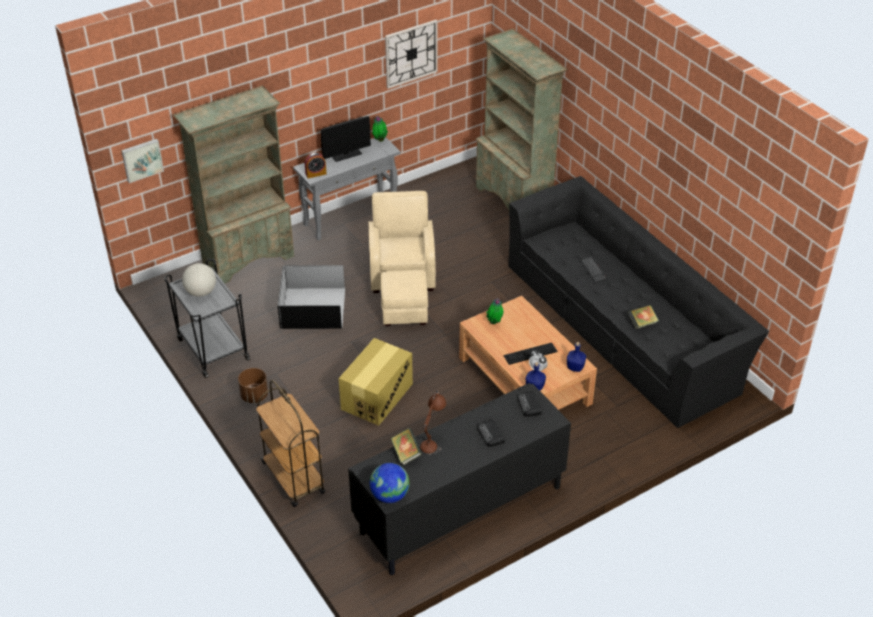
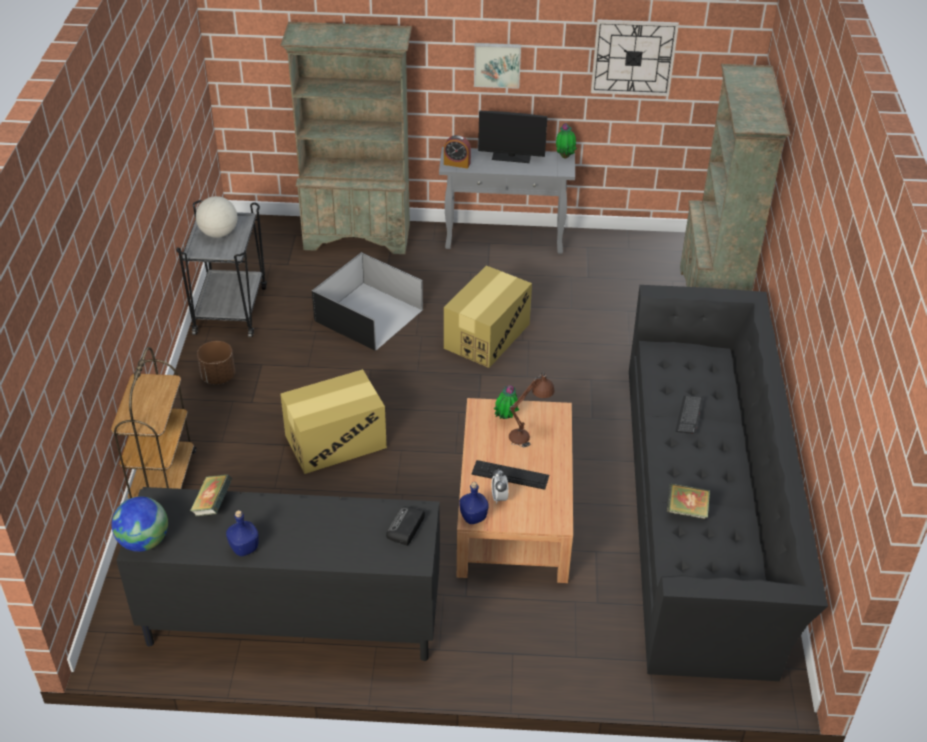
camera: 35 degrees right, 0 degrees up
(142, 159) = (247, 65): picture -> picture (497, 64)
(403, 285) = (487, 336): beige armchair -> cardboard box
(433, 440) = (256, 507): brown table lamp -> brown table lamp (529, 433)
(491, 435) = (324, 537): radio -> none
(575, 367) = (546, 519): blue bottle -> blue bottle (244, 548)

